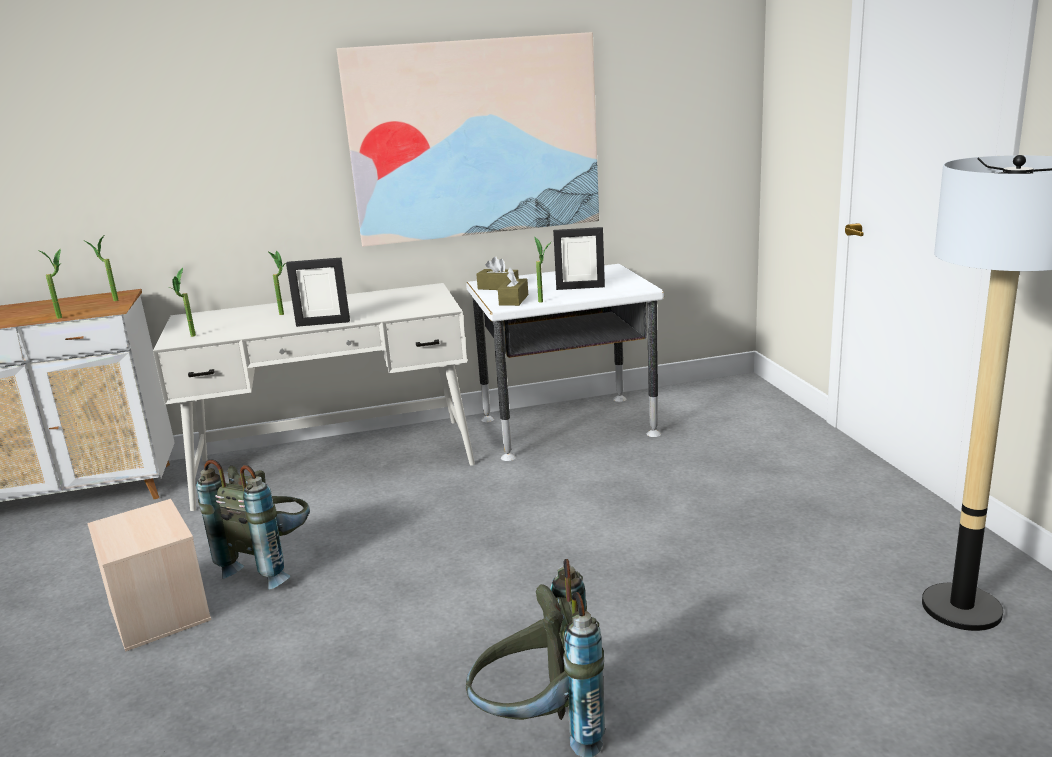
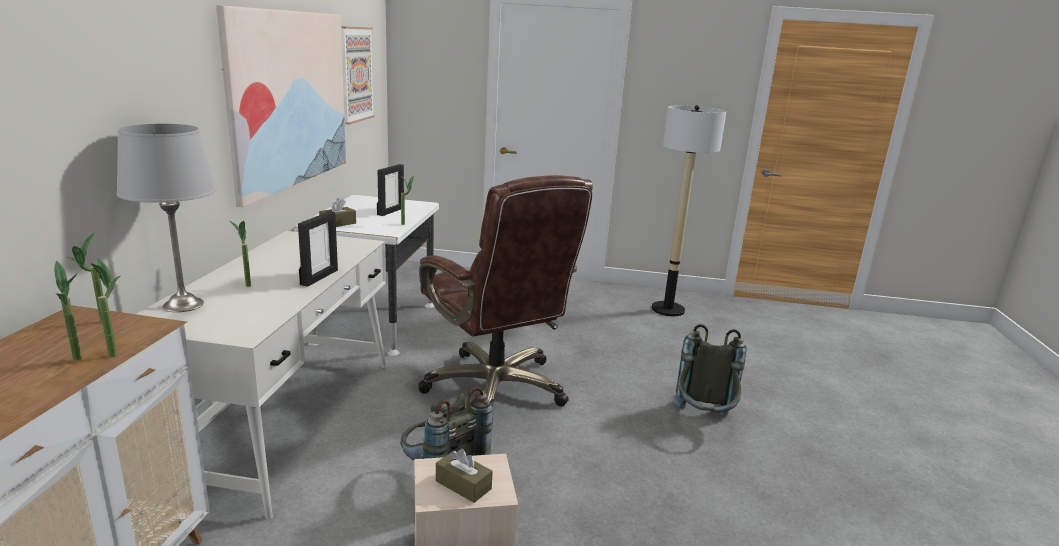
camera: 70 degrees left, 0 degrees up
(190, 337) = (242, 327): potted plant -> potted plant (81, 361)
(227, 314) = (183, 304): none -> grey table lamp
(487, 534) = (495, 387): none -> brown office chair
(513, 300) = (382, 227): brown tissue box -> brown tissue box (463, 485)
(655, 106) = (357, 74): none -> picture

